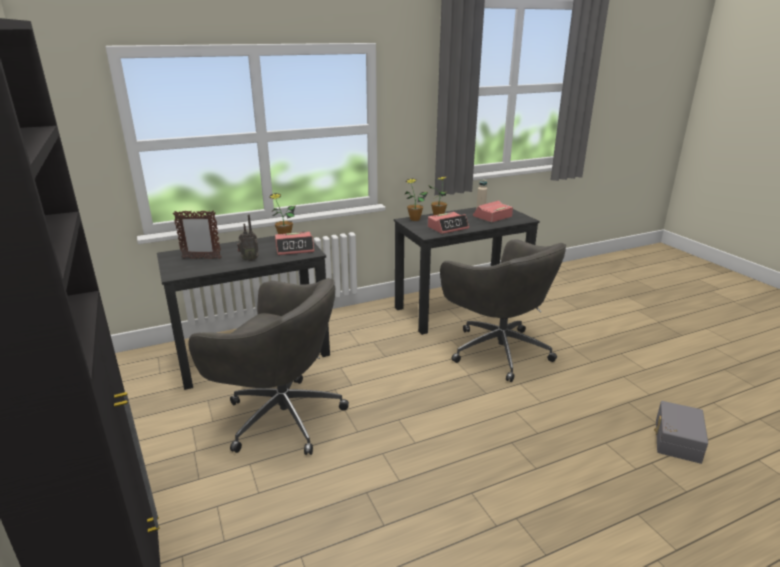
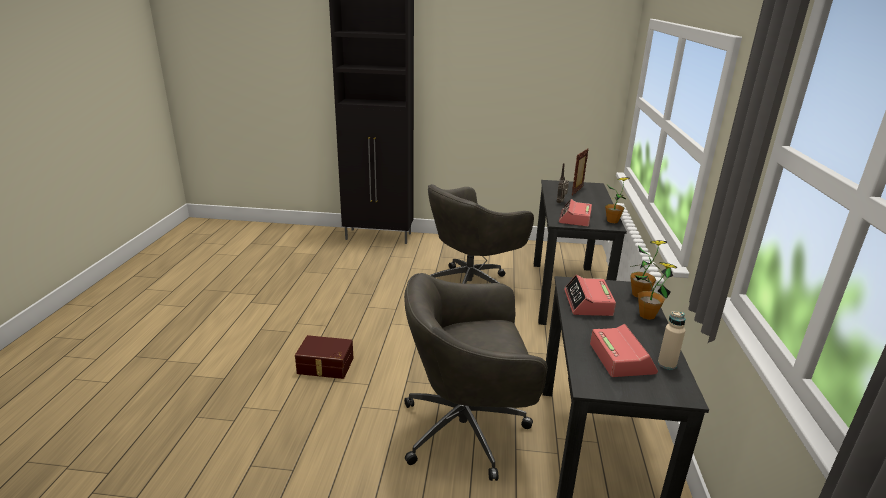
camera: 120 degrees right, 0 degrees up
(529, 450) = (325, 366): none -> brown storage box
(676, 440) = (223, 459): grey storage box -> none

